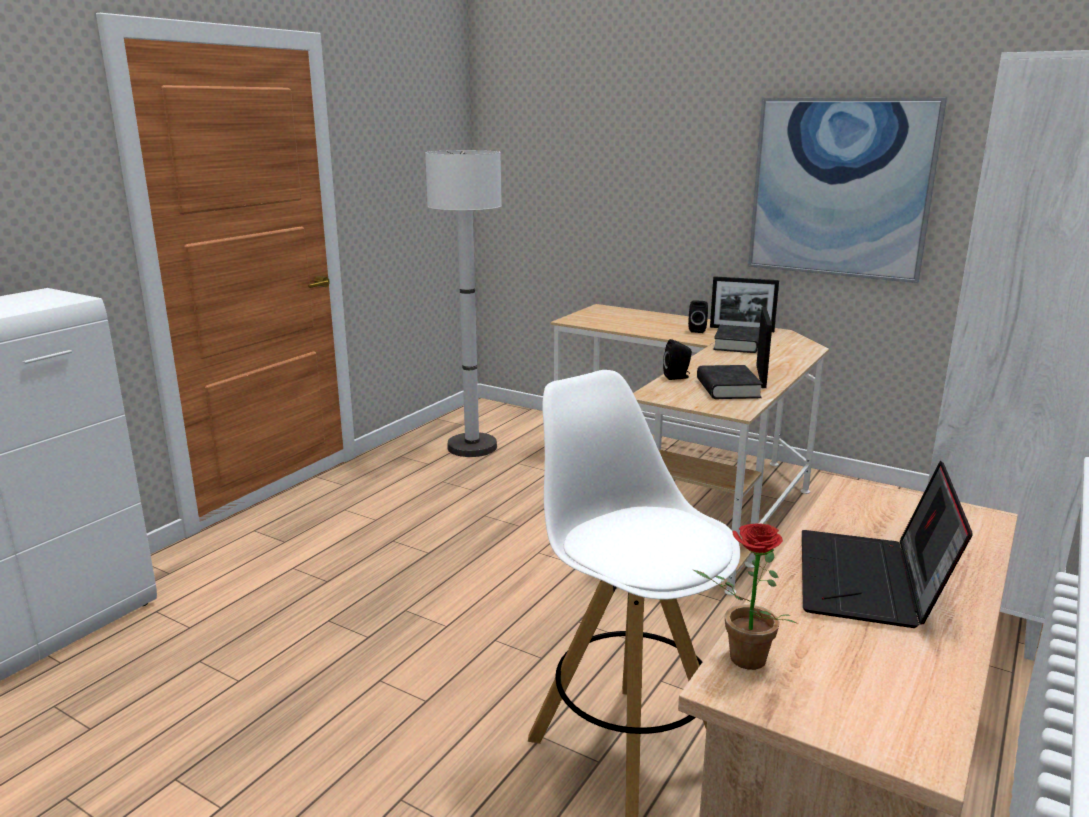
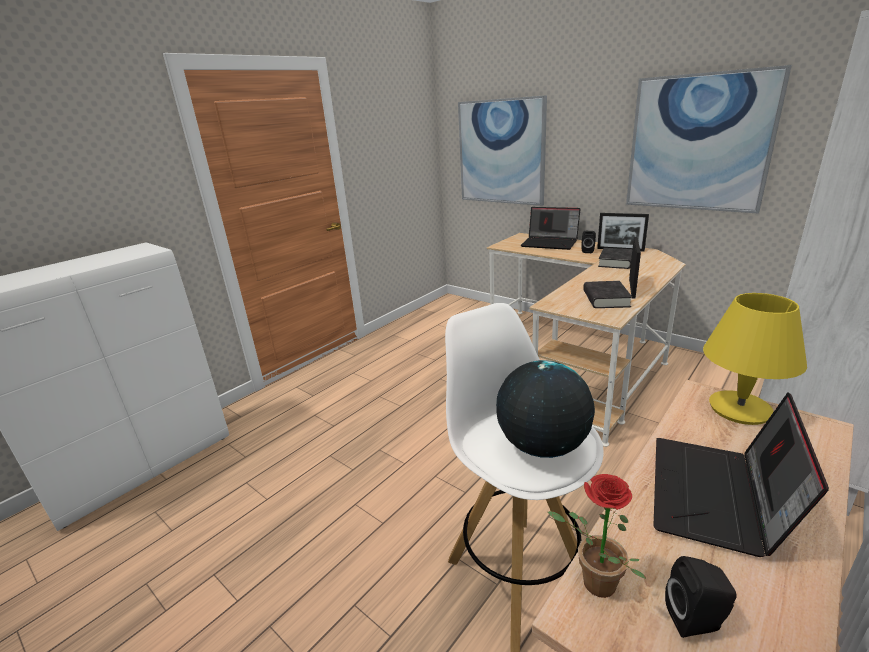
camera: 10 degrees right, 5 degrees up
(472, 447) = (438, 328): white floor lamp -> none
(569, 185) = (501, 152): none -> picture
(643, 319) = (550, 243): none -> laptop
(666, 544) = (542, 446): none -> globe
(677, 377) = (569, 289): black speaker -> black speaker (697, 621)
(894, 502) = (738, 409): none -> yellow table lamp

